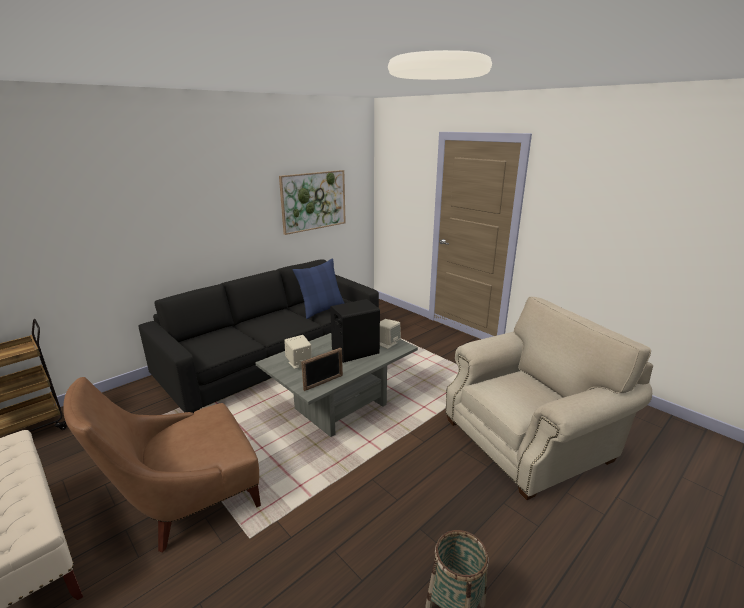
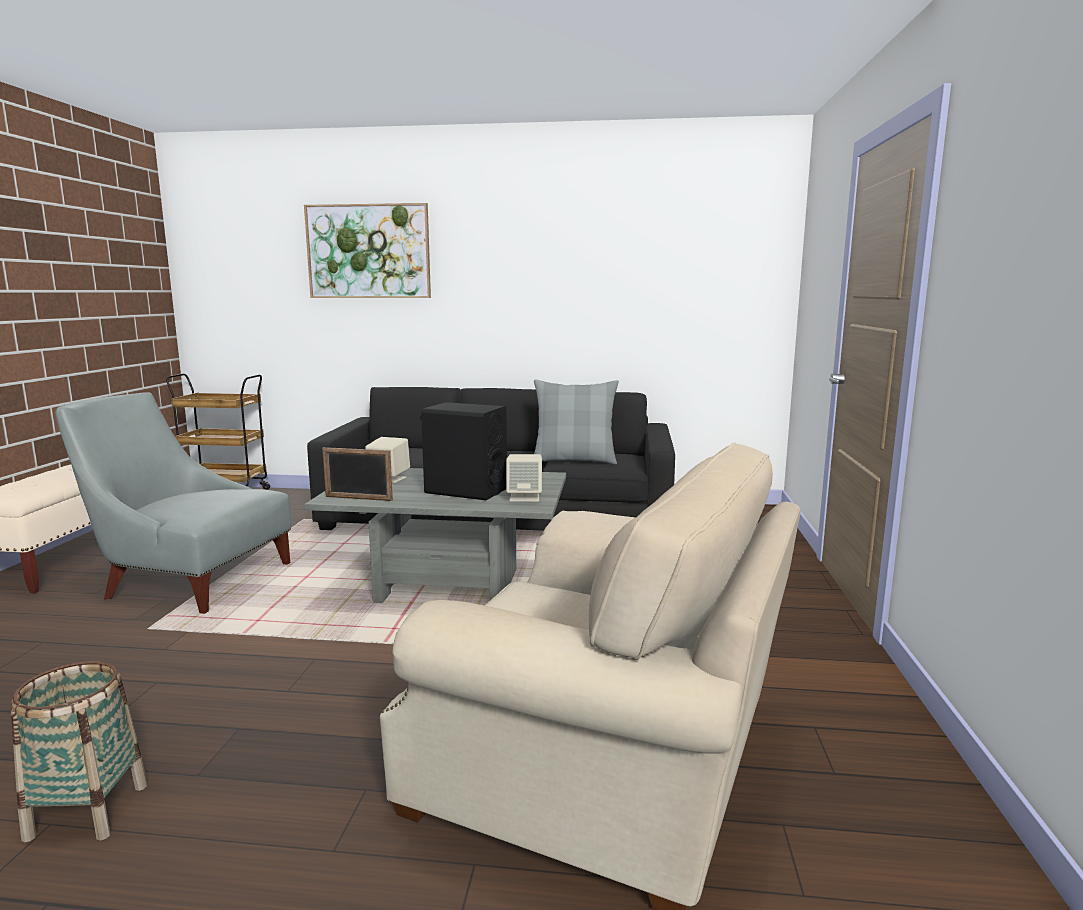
camera: 50 degrees right, 10 degrees down
(185, 499) = (188, 579): brown armchair -> grey armchair
(313, 201) = (650, 294): picture -> picture (368, 251)
(321, 309) = (574, 460): blue pillow -> grey pillow

